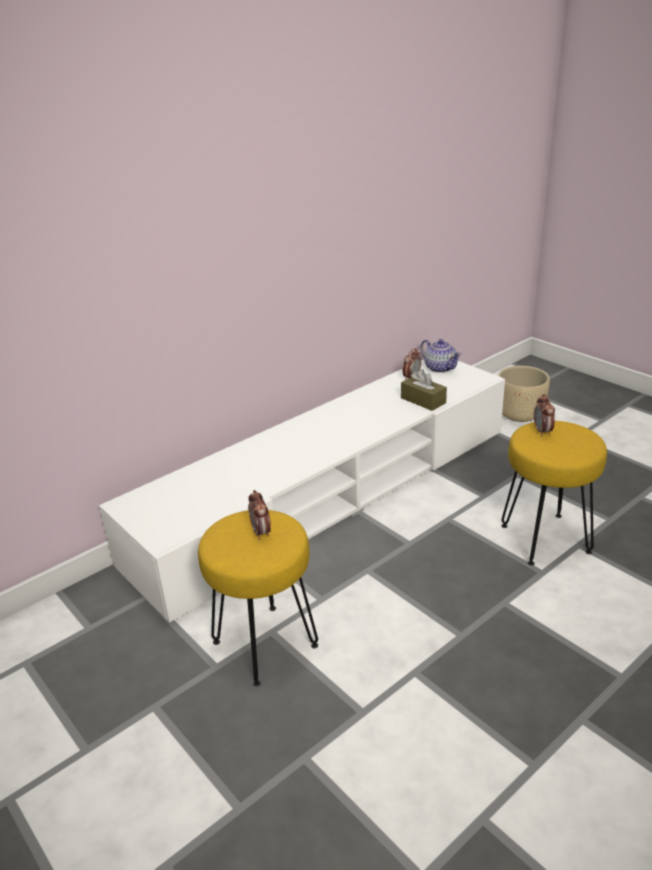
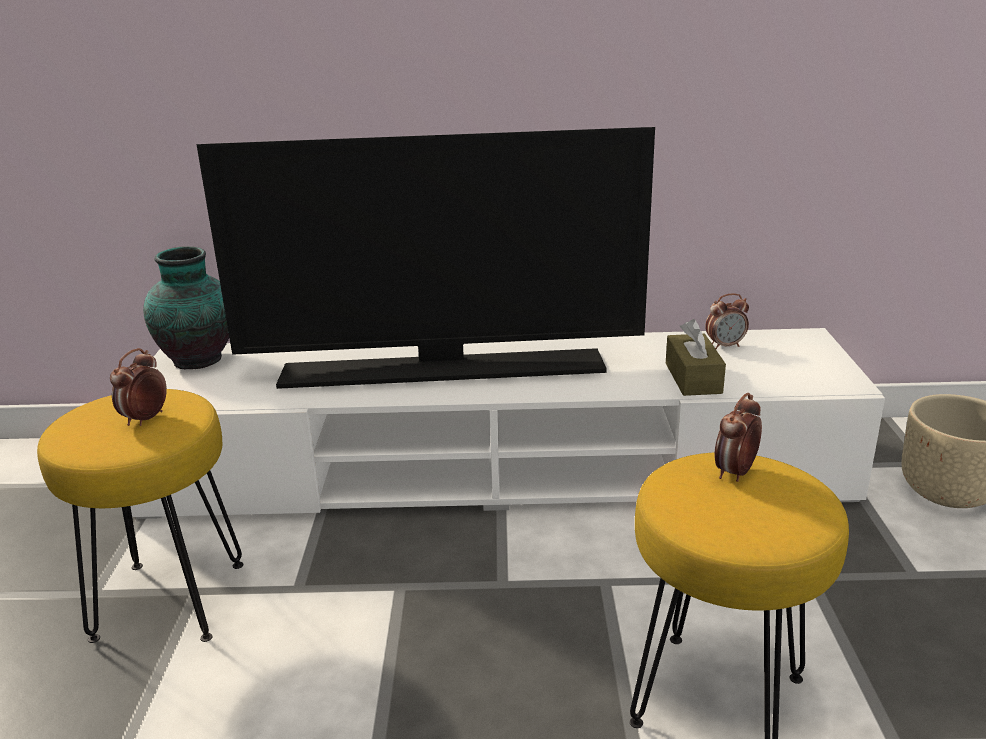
camera: 40 degrees right, 5 degrees down
(147, 502) = (200, 359): none -> vase
(303, 445) = (444, 369): none -> television
(440, 368) = (793, 347): teapot -> none

